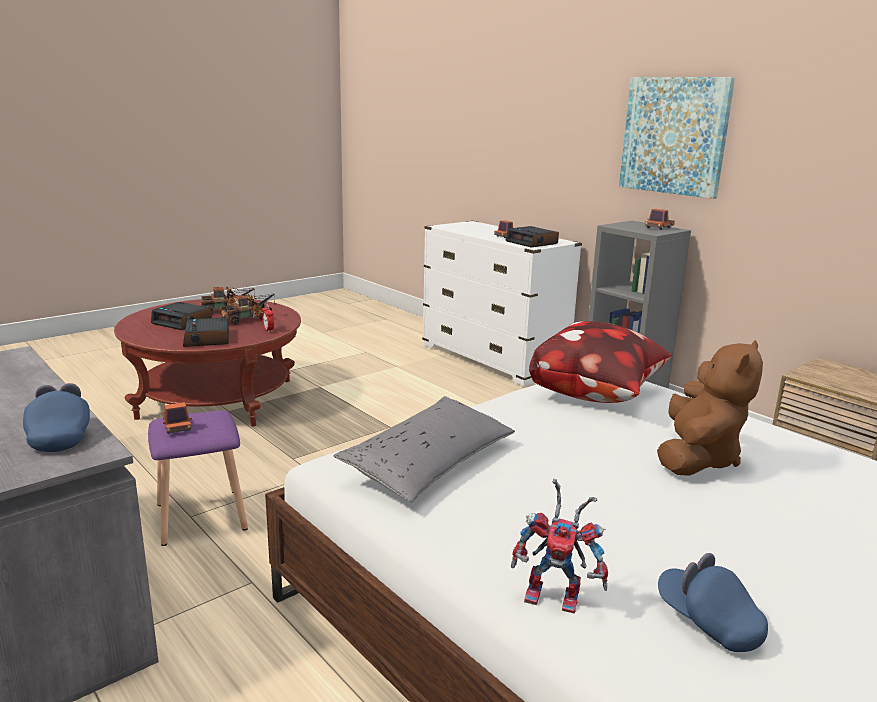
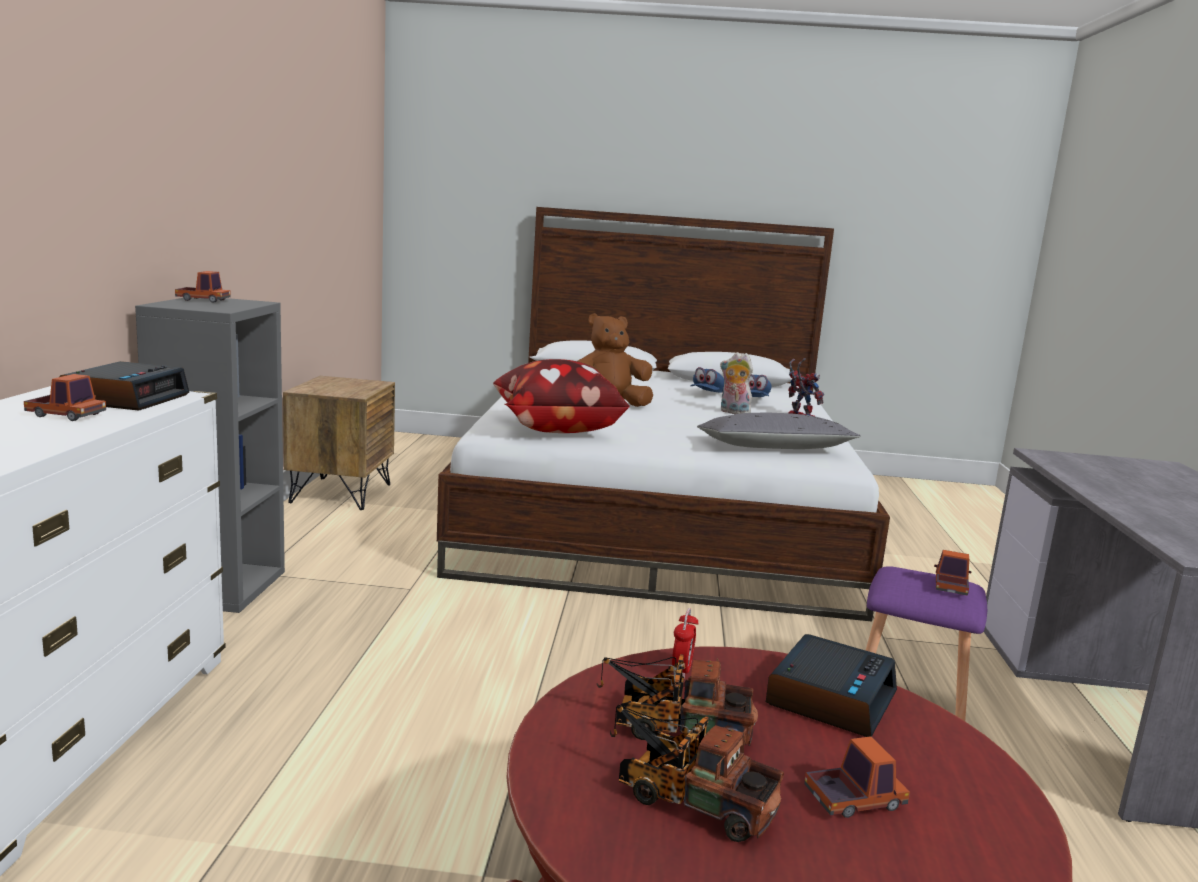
camera: 135 degrees left, 5 degrees down
(60, 436) = (1076, 467): blue cap -> blue cap (707, 394)
(182, 322) = (854, 800): alarm clock -> toy truck
(613, 534) = (733, 412): none -> plush toy
(674, 136) = (151, 155): picture -> none

